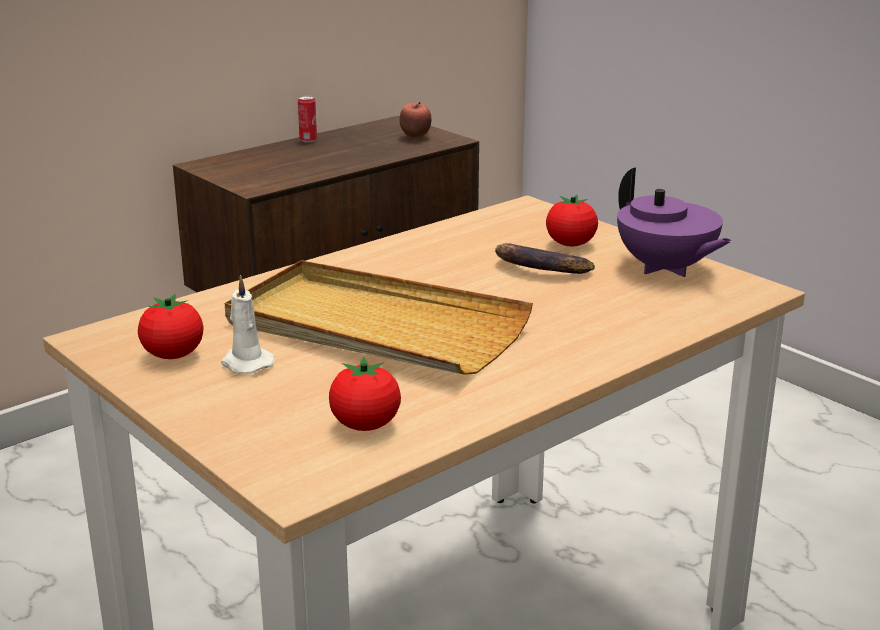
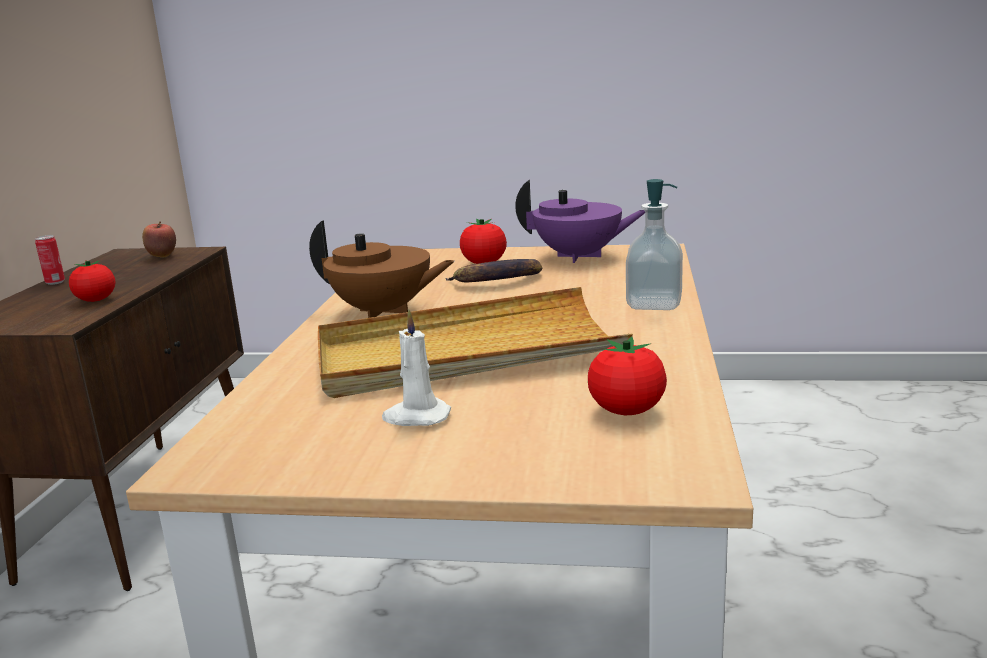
camera: 40 degrees left, 5 degrees down
(173, 355) = (327, 441): tomato -> tomato (96, 300)
(398, 264) = (383, 312): none -> brown teapot
(603, 347) = (654, 304): none -> soap dispenser

